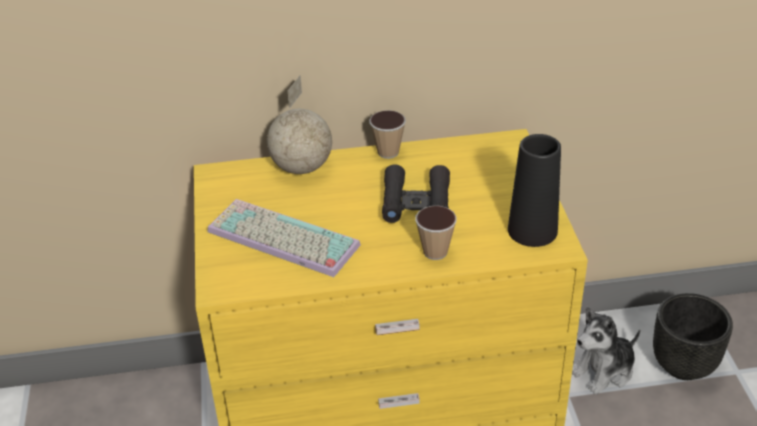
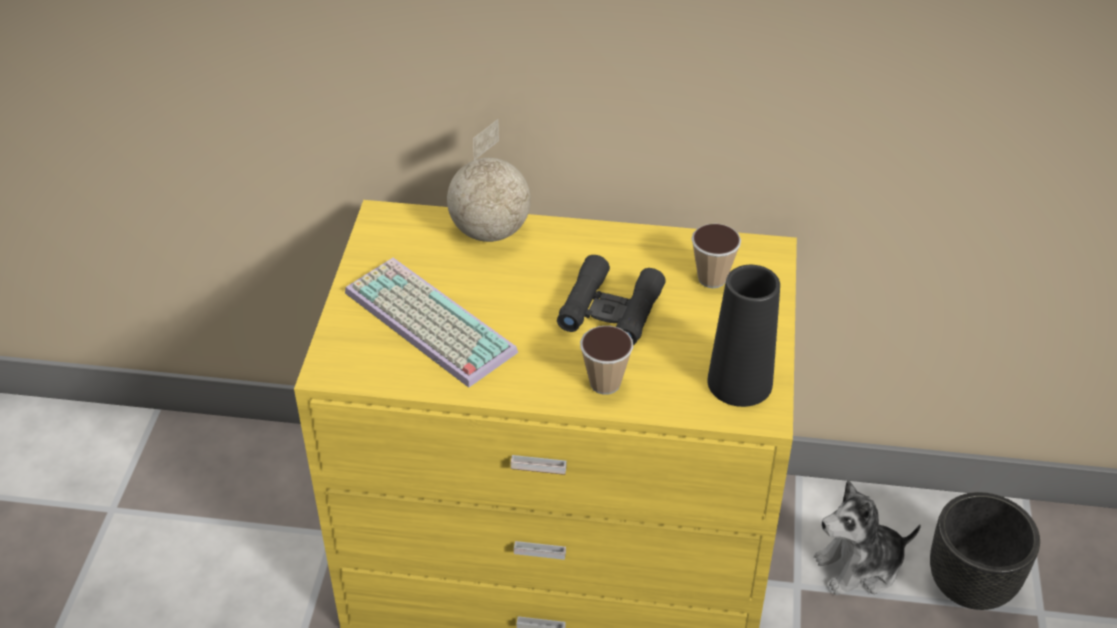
camera: 15 degrees right, 5 degrees up
(388, 152) = (604, 233): cup -> cup (712, 278)

